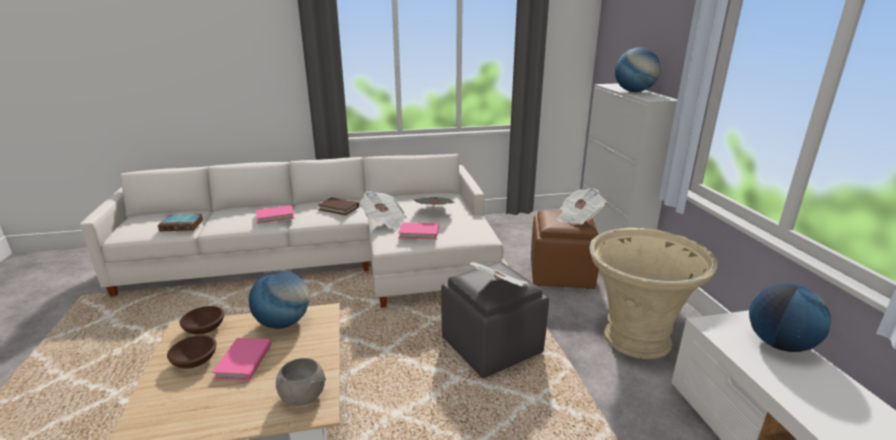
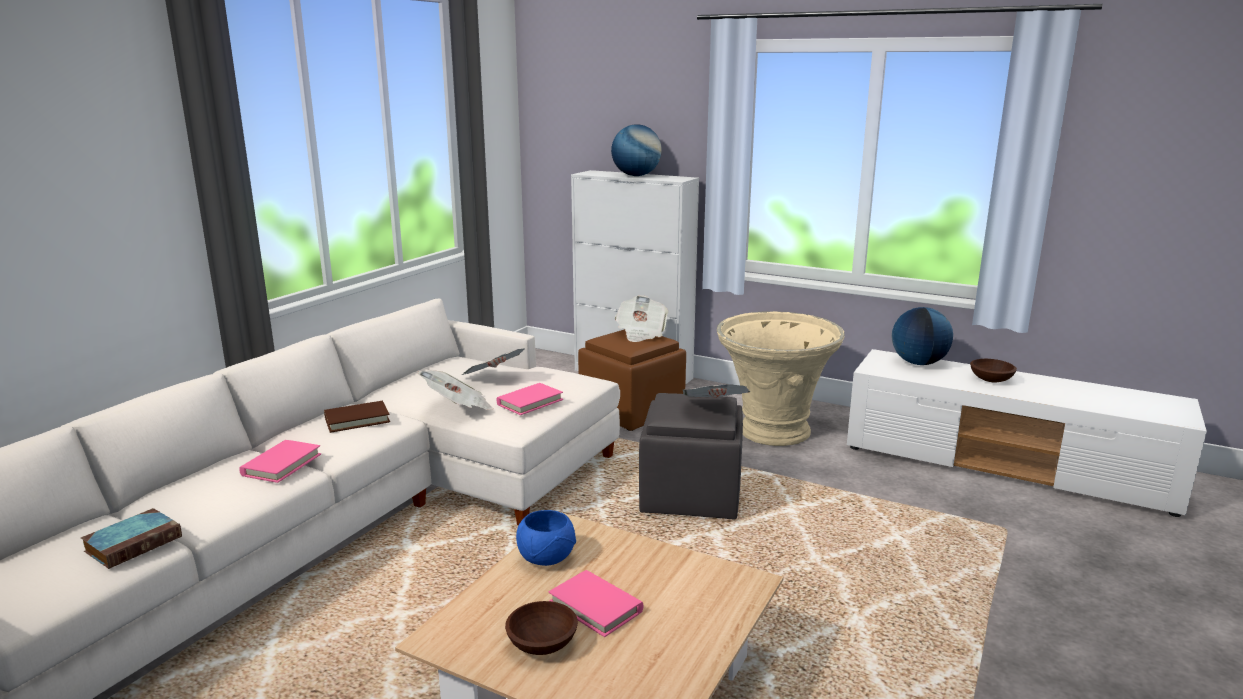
camera: 50 degrees left, 5 degrees down
(205, 328) = (467, 620): brown bowl -> brown bowl (990, 380)
(283, 323) = (546, 558): globe -> blue bowl
(303, 397) = (717, 585): grey bowl -> none

